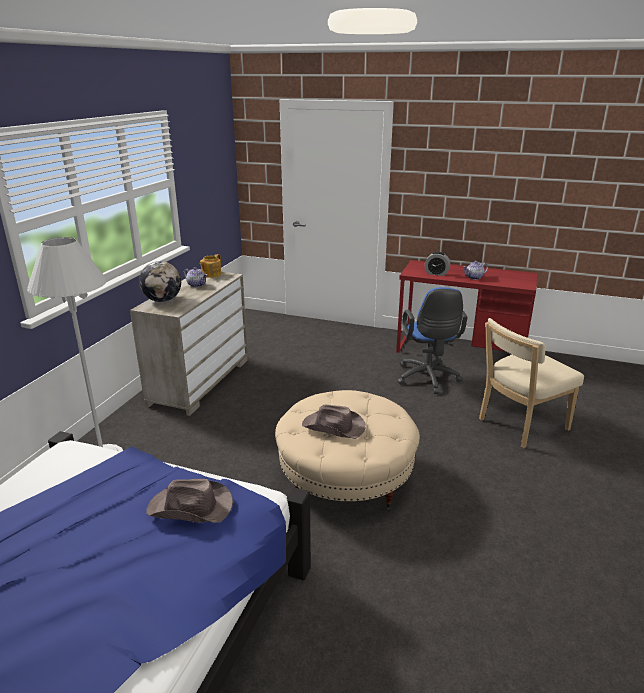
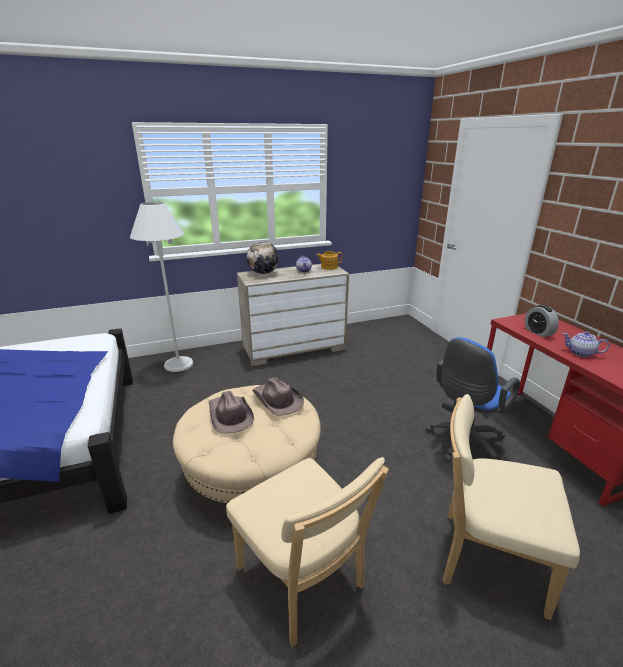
camera: 50 degrees right, 0 degrees up
(191, 507) = (40, 400): brown hat -> brown hat (277, 400)
(476, 499) = (303, 581): none -> beige chair

